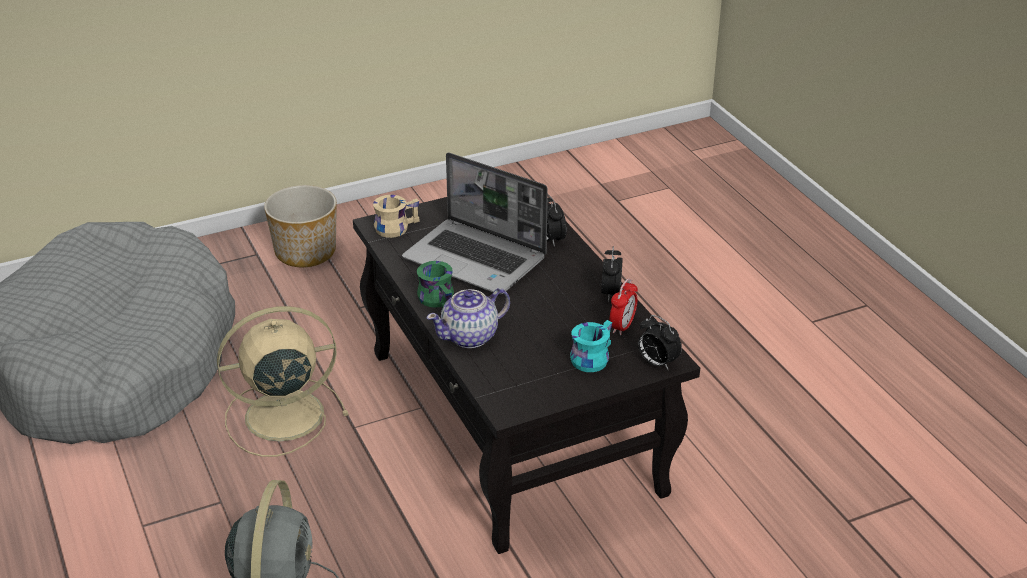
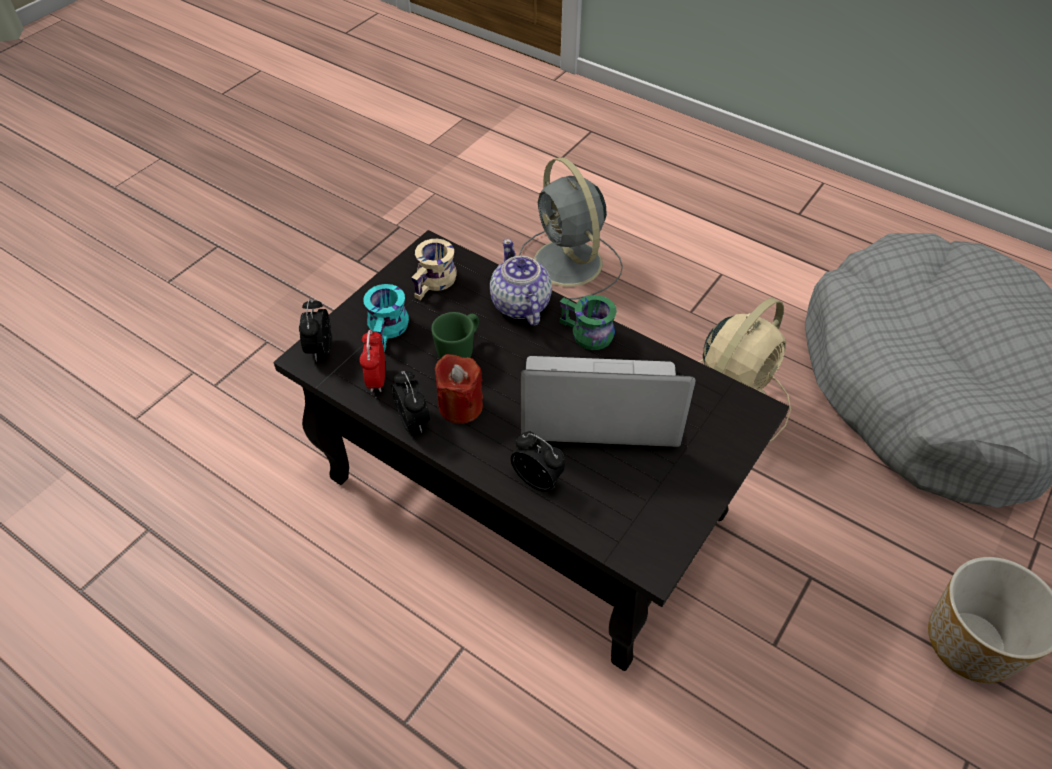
camera: 150 degrees right, 15 degrees up
(395, 226) = (732, 416): beige mug -> beige mug (436, 283)
(470, 336) = (520, 305): teapot -> teapot turned 45 degrees counterclockwise
(545, 323) = (460, 351): none -> green mug
(571, 290) = (460, 406): none -> red candle
(657, 363) = (320, 349): alarm clock -> alarm clock turned 105 degrees counterclockwise

